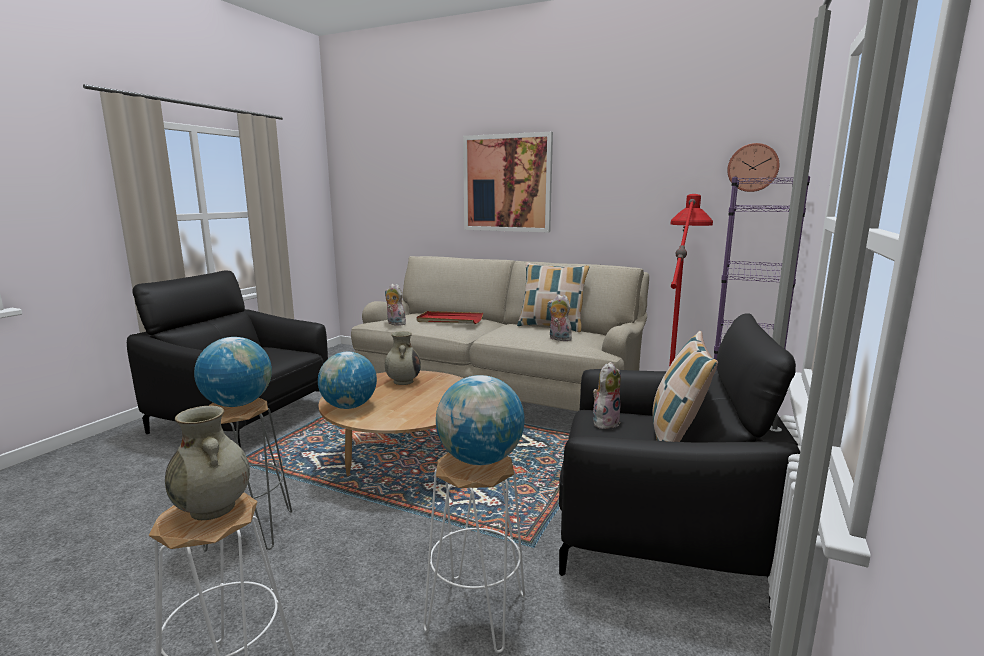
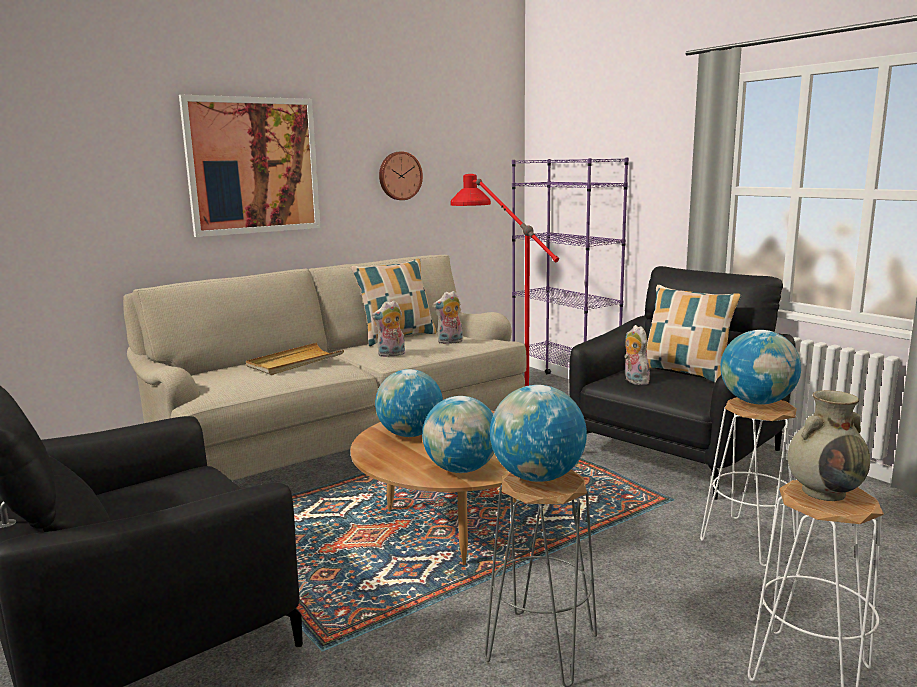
camera: 60 degrees left, 0 degrees up
(394, 324) = (250, 386): plush toy -> plush toy (391, 355)
(403, 381) = (410, 434): beige vase -> globe
(449, 320) = (295, 362): red tray -> beige tray
(752, 167) = (496, 148): wall clock -> wall clock (399, 176)

